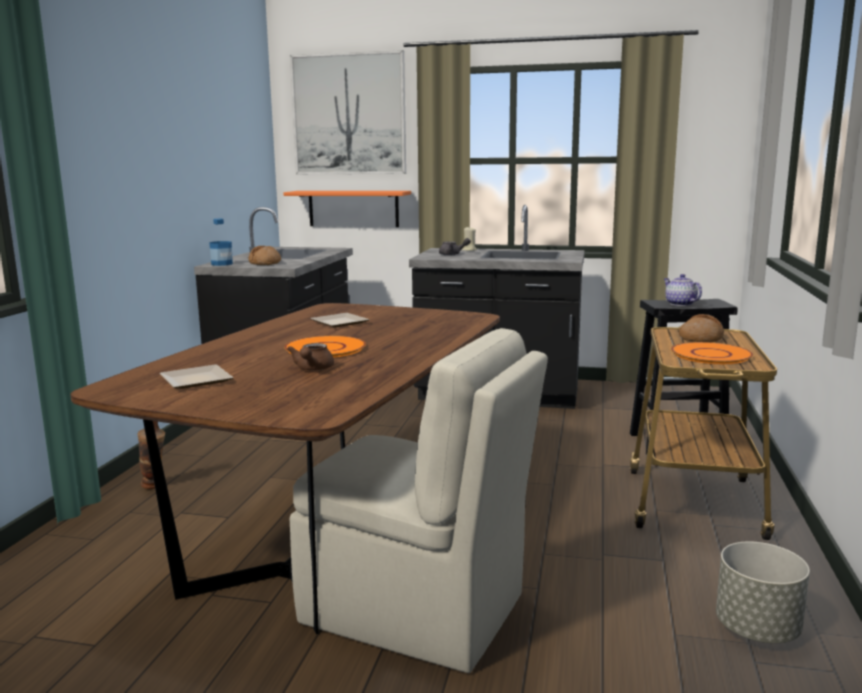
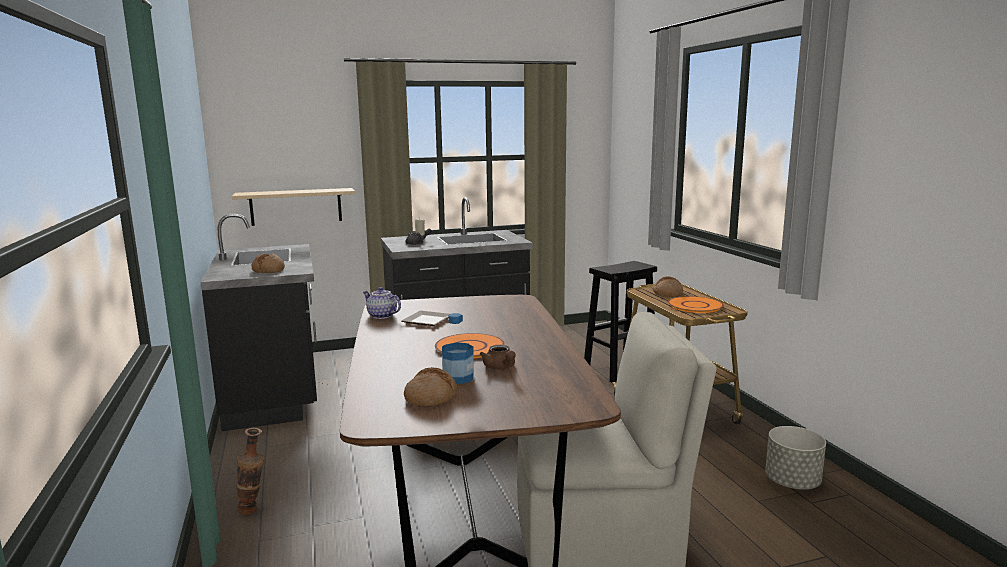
camera: 30 degrees left, 0 degrees up
(198, 380) = (431, 397): plate -> bread
(222, 264) = (225, 276): bottle -> bottle (458, 378)
(349, 114) = (287, 120): picture -> none
(353, 208) = (296, 206): orange shelf -> beige shelf
(679, 304) = (620, 268): teapot -> teapot (381, 316)

